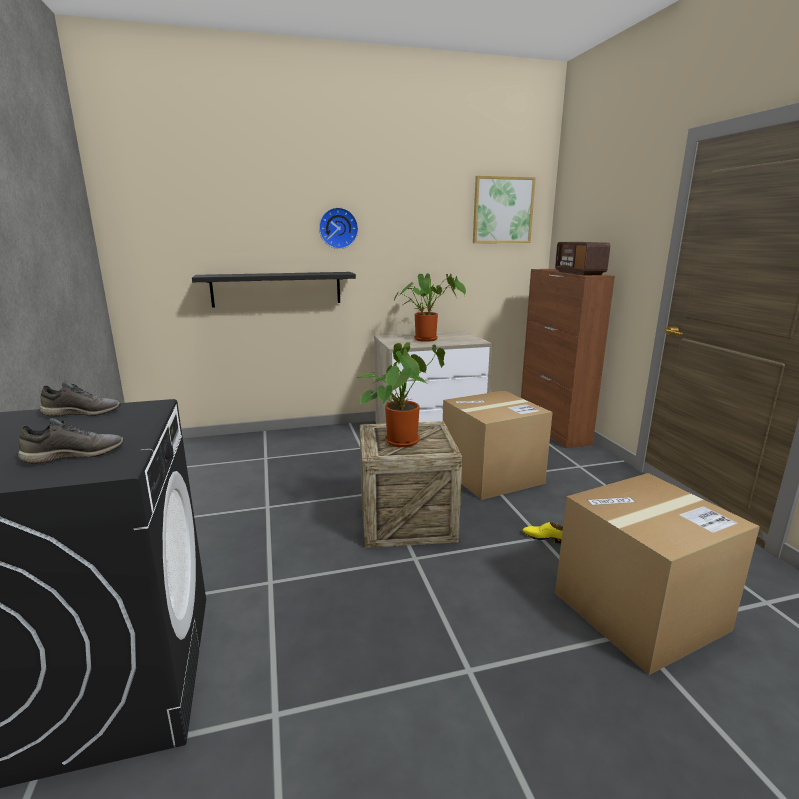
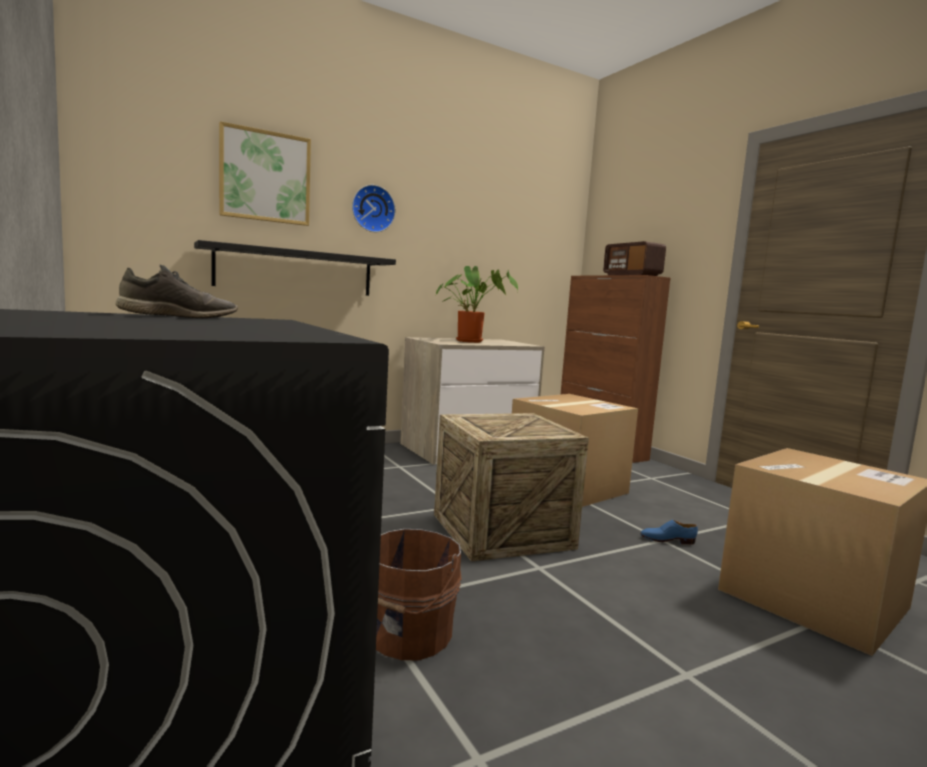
camera: 15 degrees left, 10 degrees down
(75, 454) = (245, 330): grey shoe -> none
(281, 610) = (406, 635): none -> brown bucket
(402, 439) = (505, 425): potted plant -> none
(502, 210) = (540, 214): picture -> picture (265, 176)
(545, 538) = (667, 540): yellow shoe -> blue shoe

